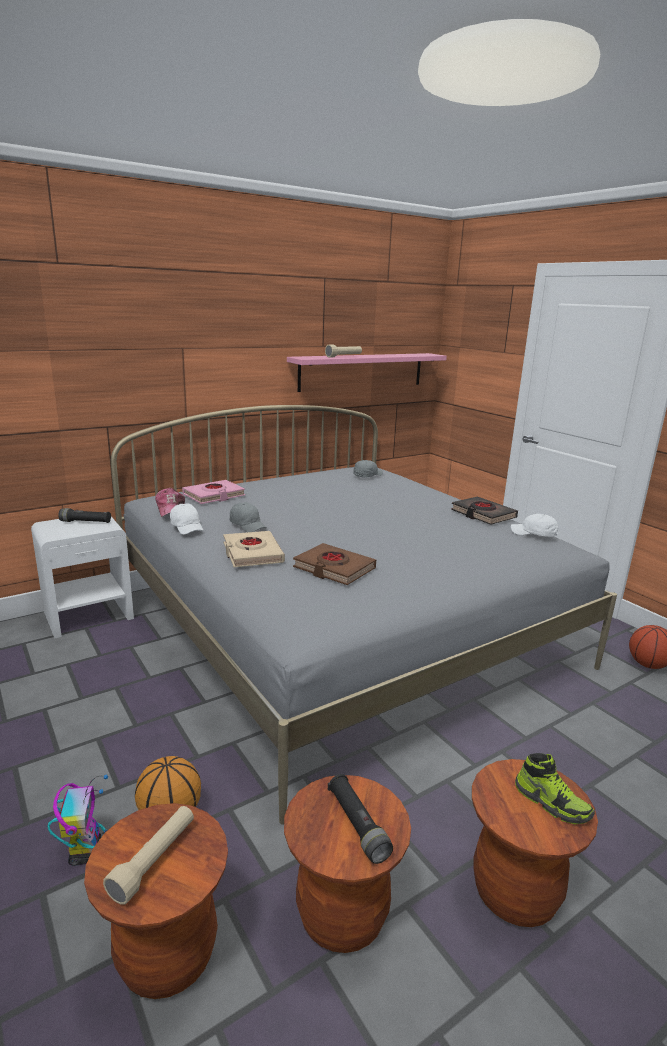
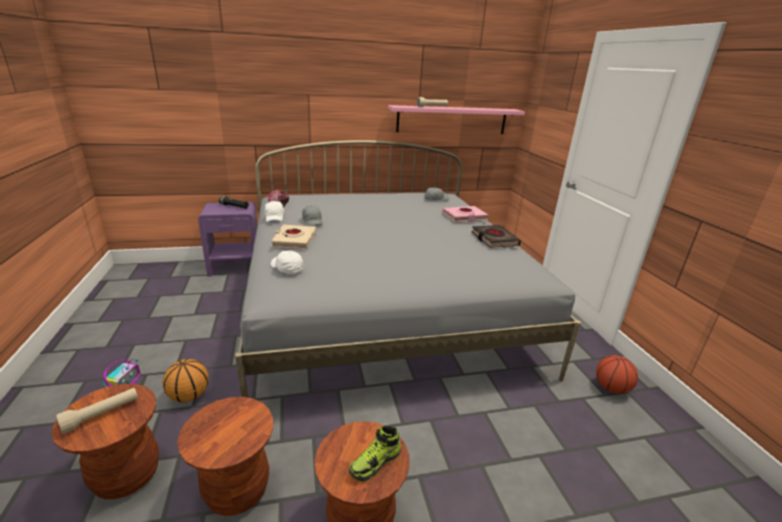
camera: 20 degrees right, 5 degrees up
(89, 615) = (235, 266): white nightstand -> purple nightstand
(214, 496) = (313, 199): pink book -> pink book (464, 217)
(334, 568) = (335, 259): brown book -> none
(357, 825) = (230, 433): black flashlight -> none
(534, 534) = (520, 260): white cap -> white cap (287, 268)
(551, 803) = (375, 463): shoe -> shoe turned 75 degrees clockwise

